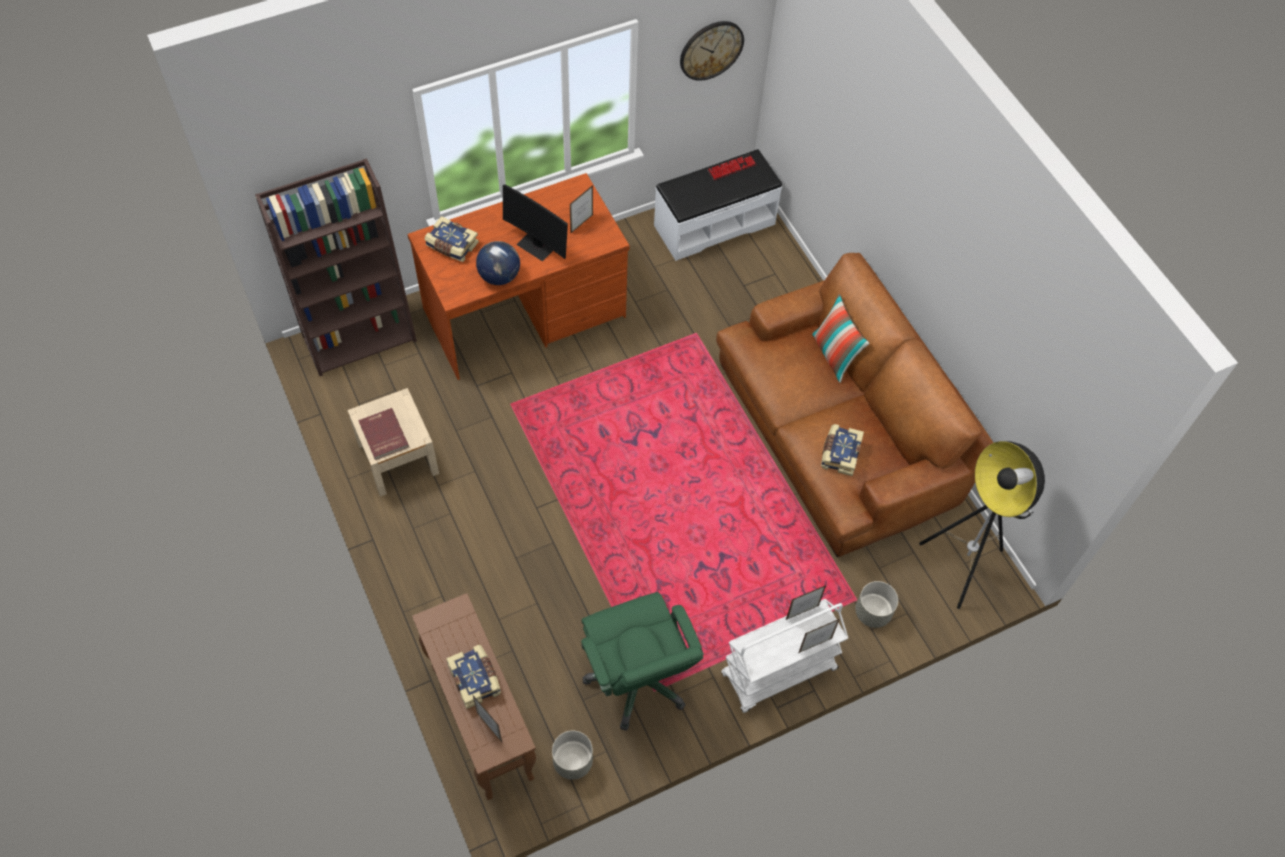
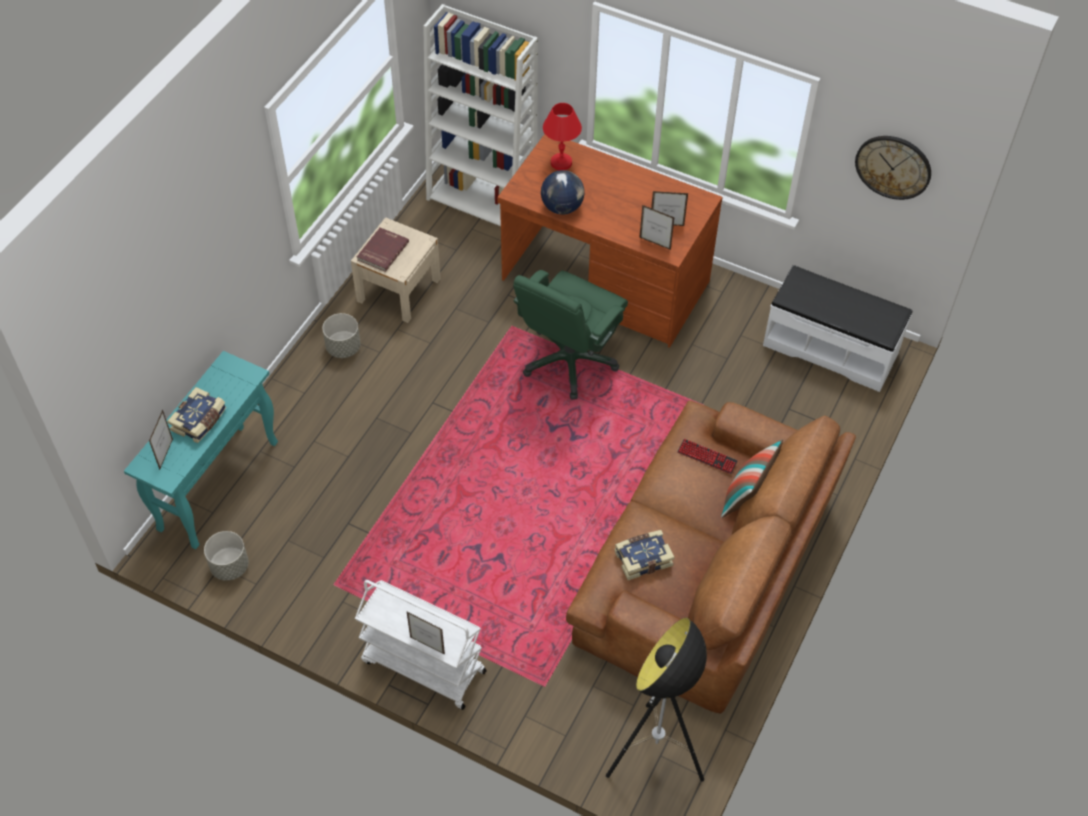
camera: 55 degrees right, 5 degrees down
(360, 337) = (483, 199): brown bookcase -> white bookcase
(451, 246) = (561, 162): book -> red table lamp
(481, 721) = (219, 484): brown console table -> turquoise console table
(538, 245) = (616, 211): monitor -> none
(638, 680) = (335, 567): green office chair -> green office chair (569, 361)
(731, 168) = (868, 303): keyboard -> keyboard (707, 457)
(802, 612) = (451, 617): picture frame -> picture frame (655, 243)
(872, 613) = (542, 707): grey planter -> grey planter (343, 347)

